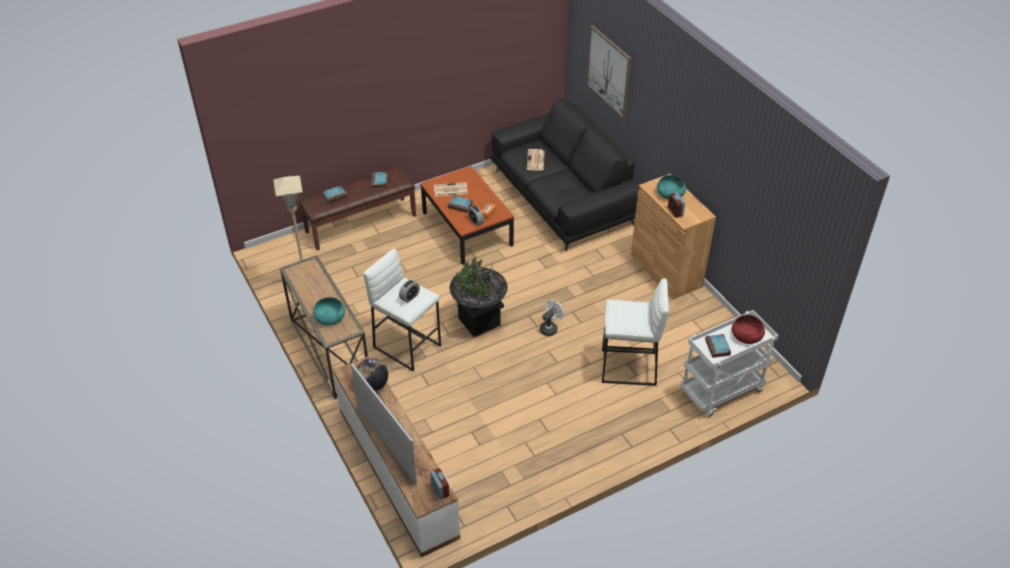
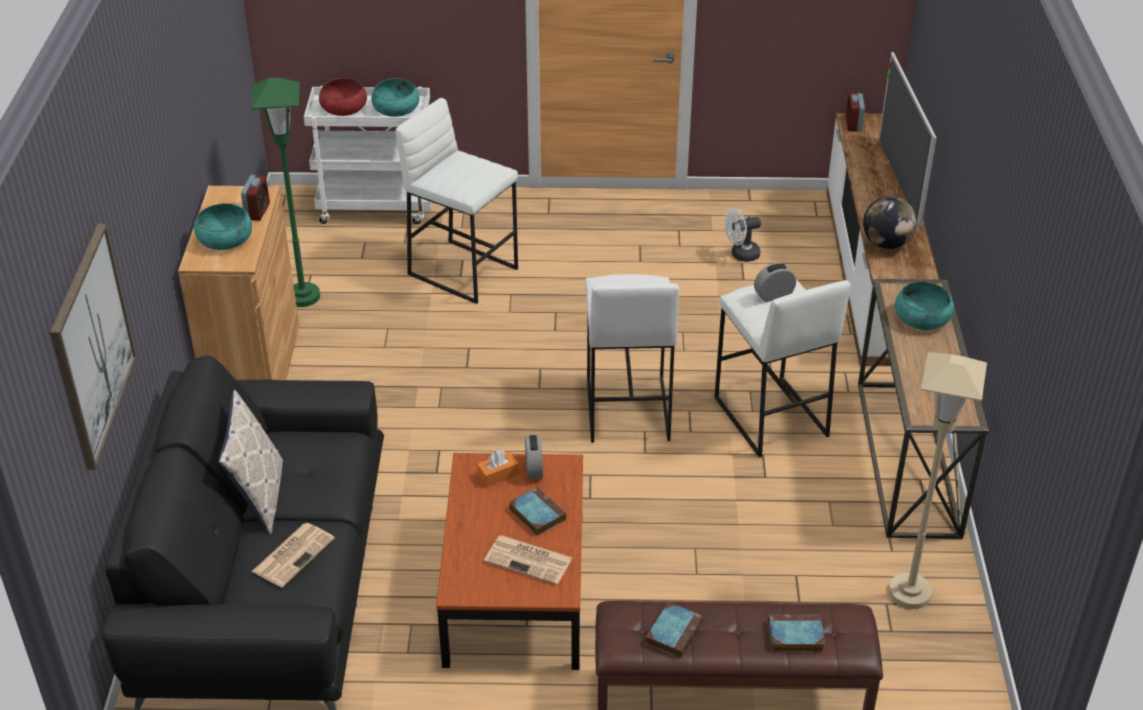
camera: 150 degrees left, 5 degrees down
(479, 321) = (626, 409): black planter -> white stool
(550, 328) = (523, 358): white fan -> white fan (741, 255)
(569, 173) = (259, 497): none -> pillow
(690, 316) = (303, 296): none -> green floor lamp
(718, 348) = (396, 108): book -> turquoise bowl

